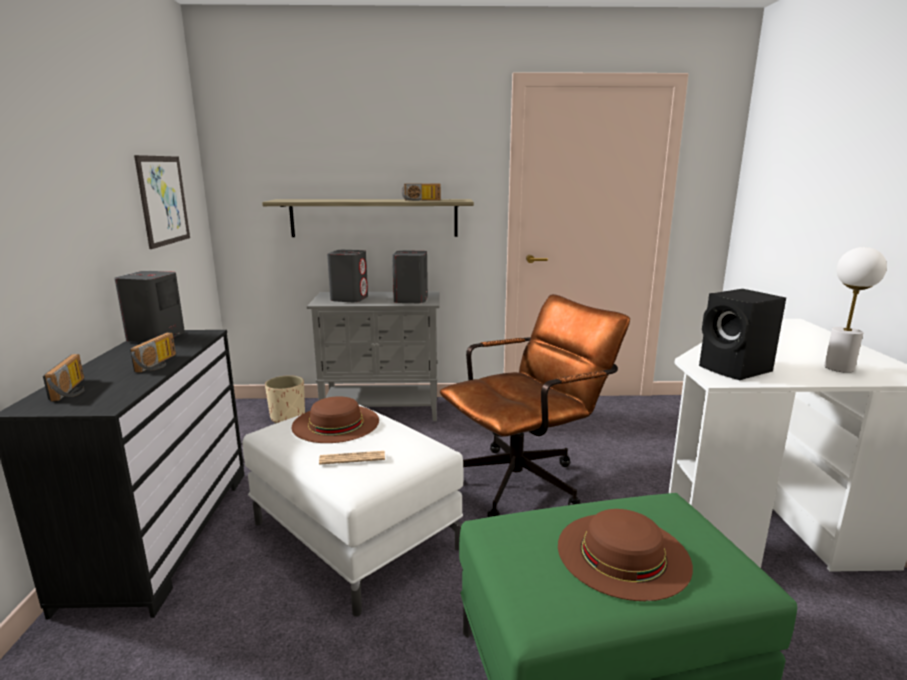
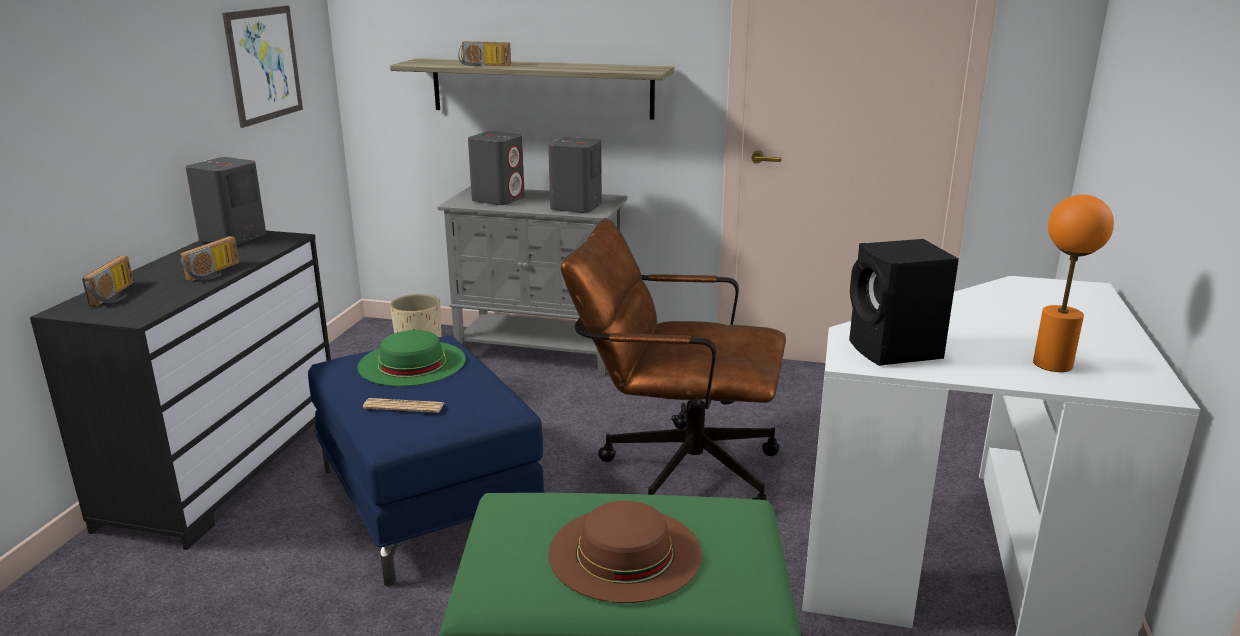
camera: 15 degrees right, 5 degrees up
(336, 423) = (412, 363): brown hat -> green hat
(355, 535) = (429, 501): white ottoman -> blue ottoman
(421, 200) = (595, 69): radio -> radio (483, 65)
(526, 481) = (675, 469): brown office chair -> brown office chair turned 150 degrees counterclockwise
(839, 368) = (1053, 364): white table lamp -> orange table lamp

